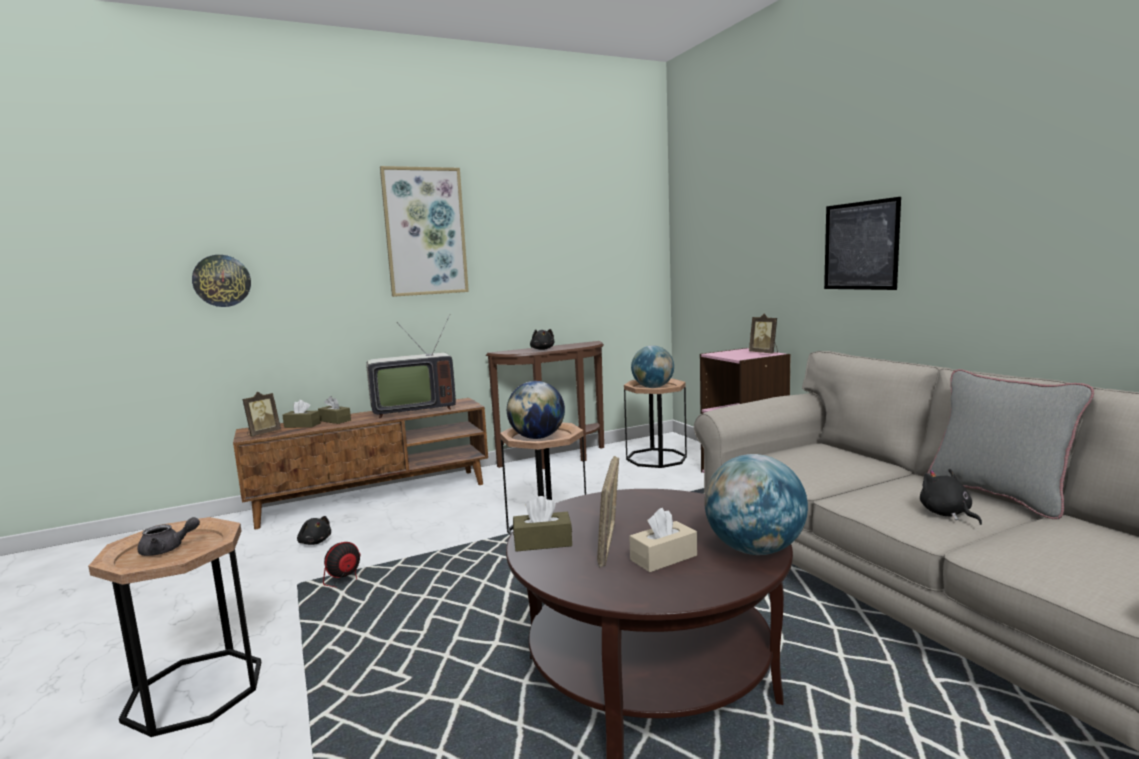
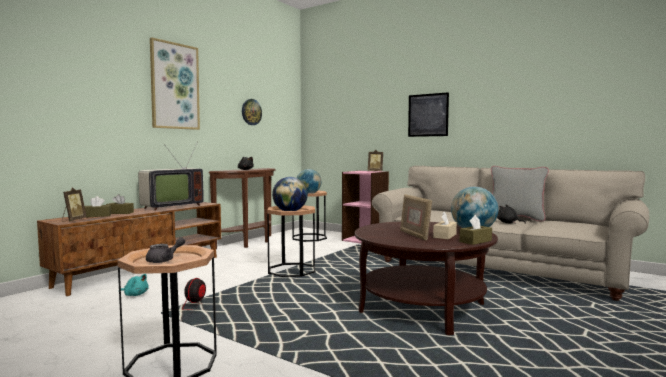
camera: 30 degrees left, 5 degrees down
(222, 281) = (33, 101): wall clock -> wall clock (251, 112)
(315, 542) = (135, 294): black plush toy -> turquoise plush toy
(542, 542) = (383, 238): brown tissue box -> brown tissue box (475, 241)

